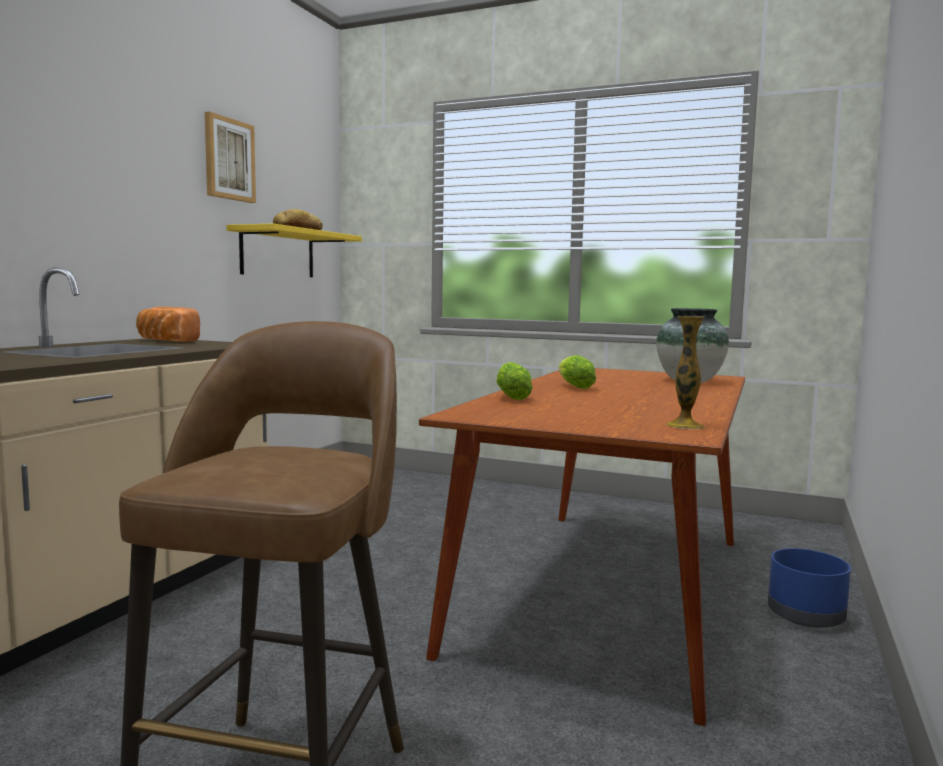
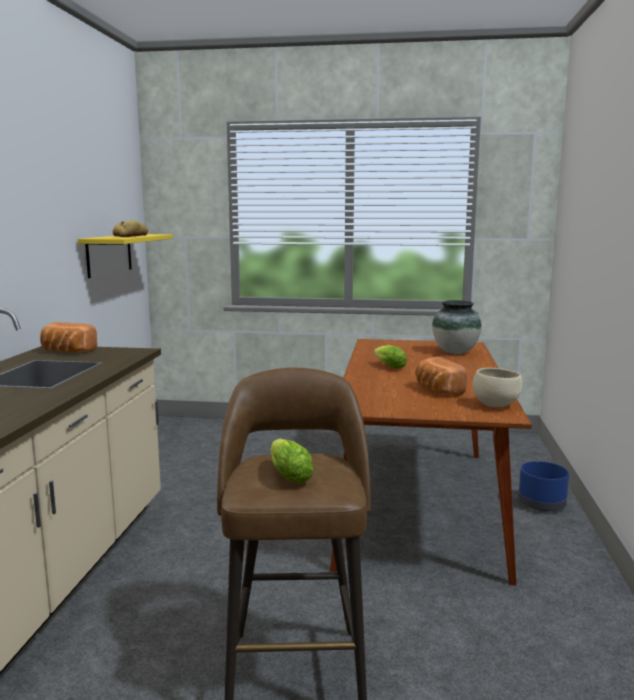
camera: 15 degrees left, 5 degrees up
(229, 159) = (75, 183): picture -> none
(511, 397) = (361, 383): lettuce -> lettuce (288, 474)
(612, 408) = (437, 390): none -> bread
(685, 426) = (496, 405): vase -> beige bowl

